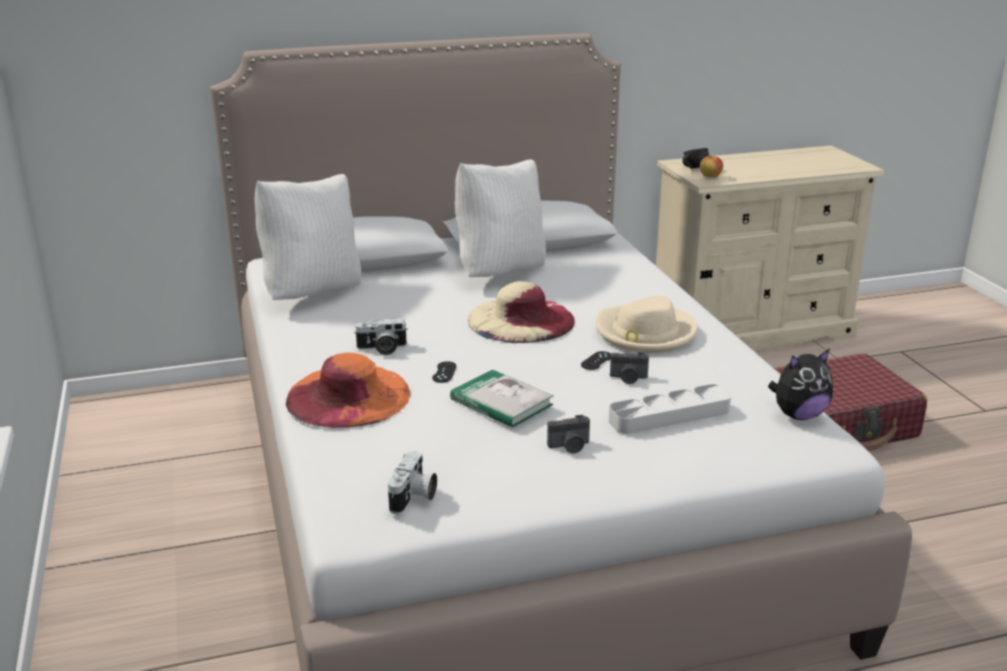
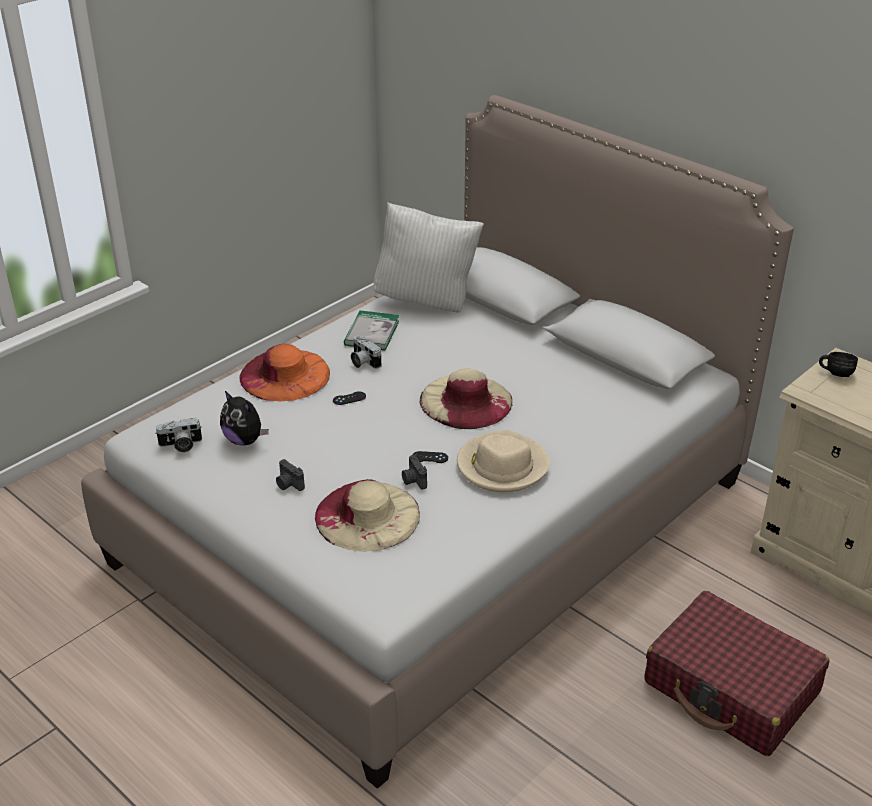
camera: 60 degrees right, 10 degrees up
(500, 271) = (550, 361): white pillow -> none
(501, 402) = (323, 436): book -> book (372, 333)
(669, 415) = (367, 515): grey tray -> beige hat
(710, 177) = (823, 389): apple -> none
(798, 415) = (423, 581): plush toy -> plush toy (245, 440)

